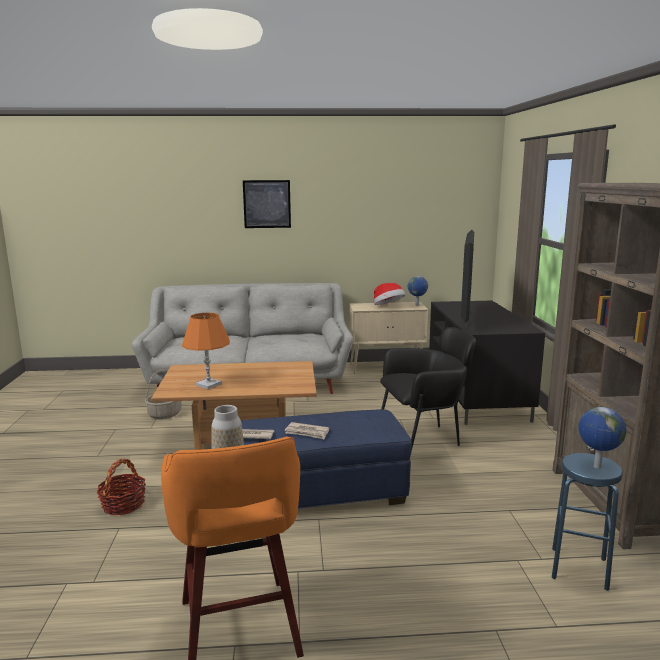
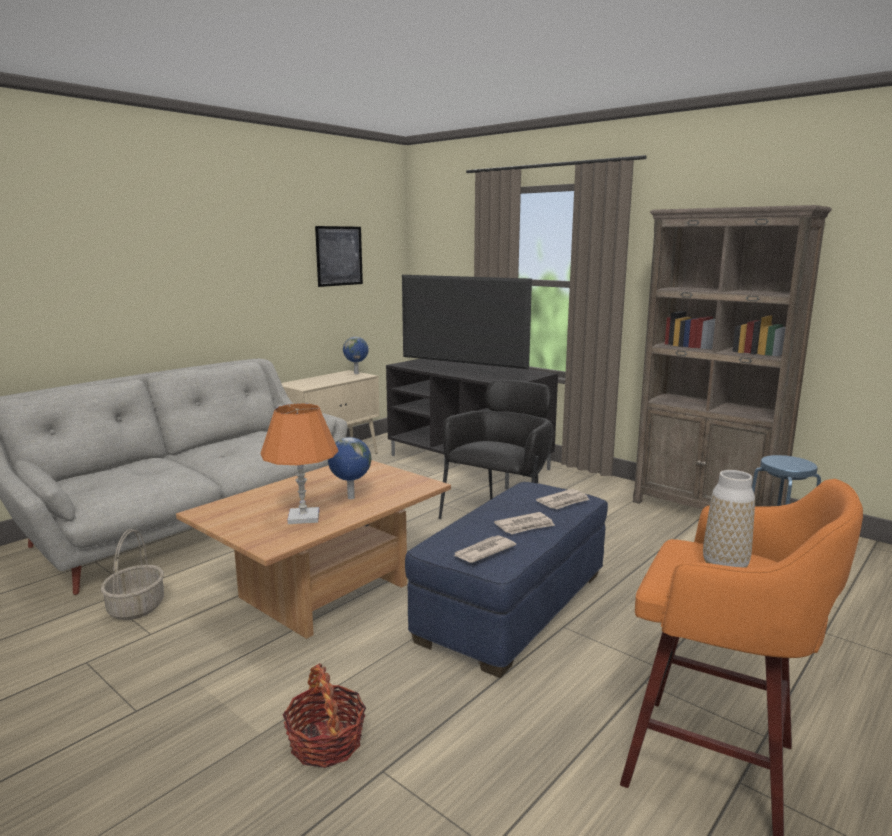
camera: 45 degrees left, 0 degrees up
(267, 204) = (149, 247): picture -> picture (339, 256)
(367, 429) = (564, 502): none -> newspaper
(388, 306) = (330, 380): hat -> none
(465, 318) = (463, 373): television -> television turned 150 degrees clockwise
(596, 467) = (793, 462): globe -> globe (350, 498)

